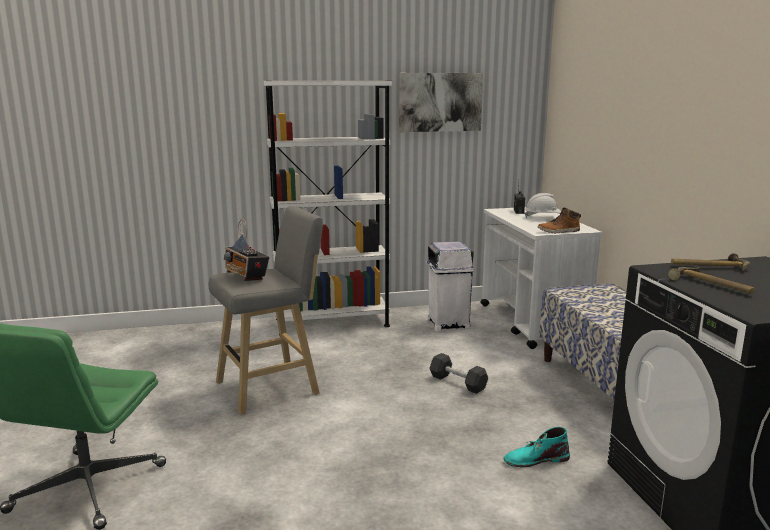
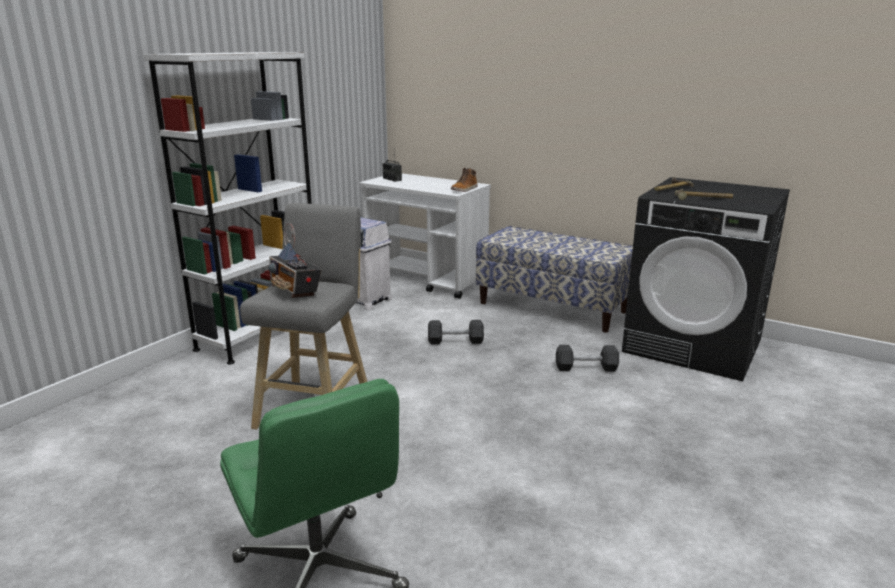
camera: 45 degrees left, 5 degrees up
(246, 276) = (295, 291): radio -> radio turned 45 degrees clockwise
(440, 102) = (310, 75): picture -> none
(535, 459) = (586, 368): turquoise boot -> black dumbbell
(542, 217) = (424, 181): white hard hat -> none

